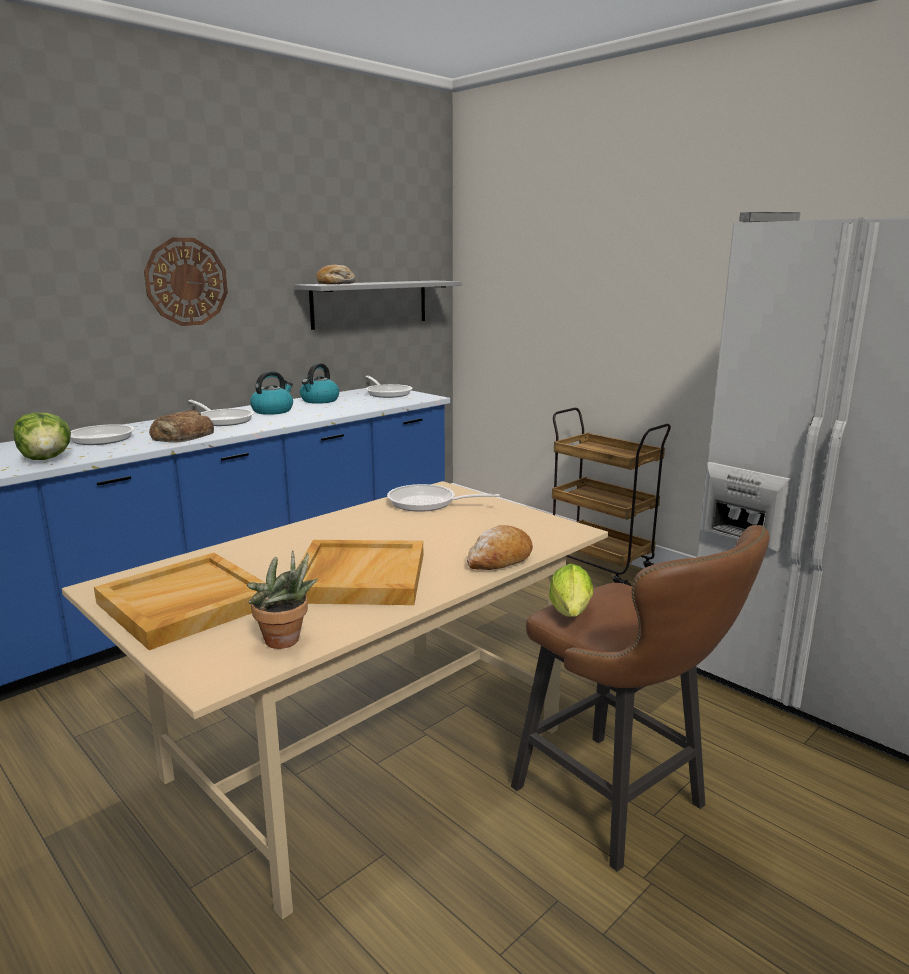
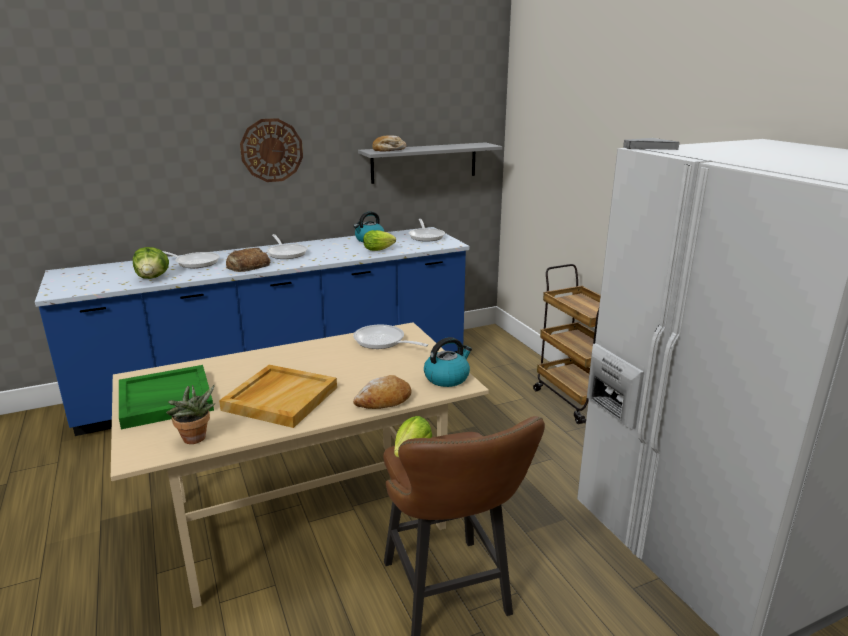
camera: 20 degrees right, 5 degrees up
(185, 604) = (165, 400): beige tray -> green tray
(273, 411) = (327, 247): kettle -> kettle (447, 378)
(346, 408) = (380, 250): none -> lettuce

